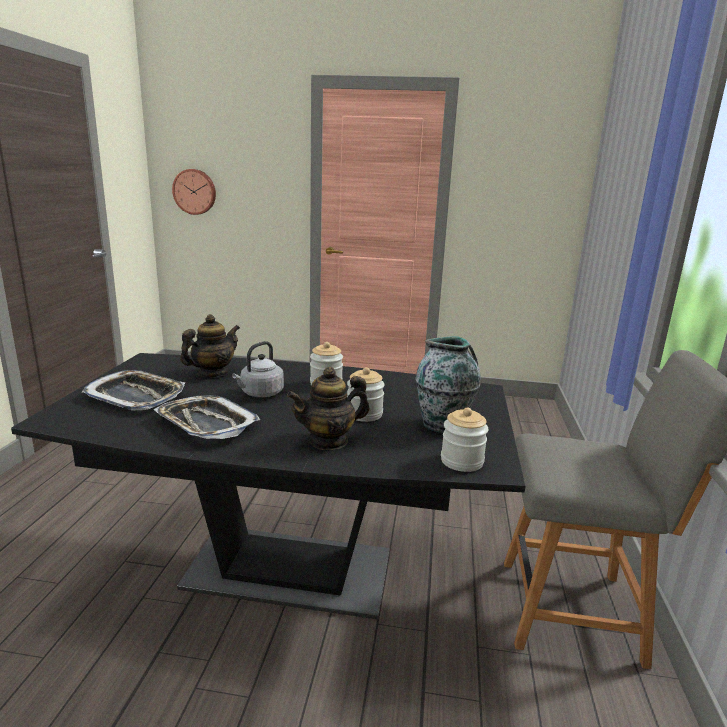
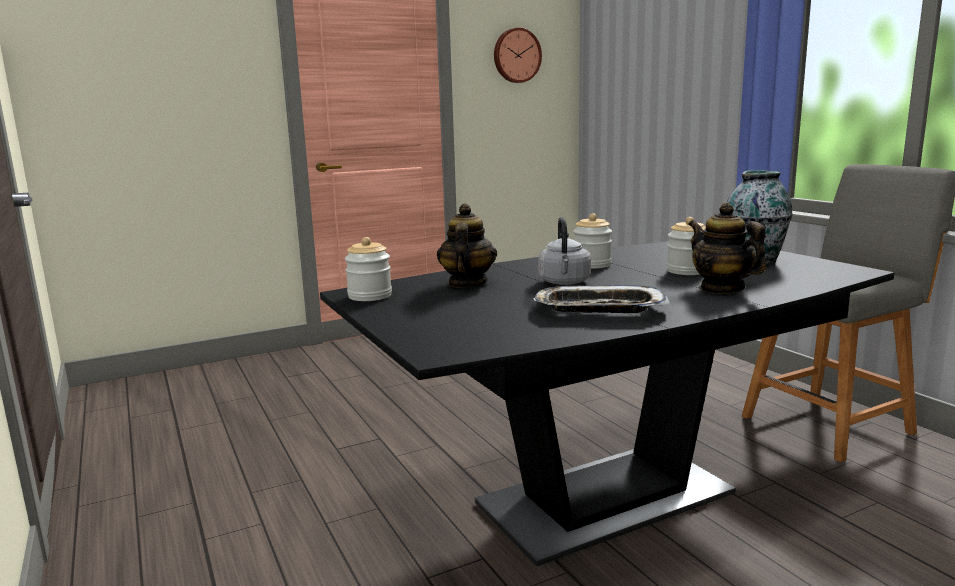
camera: 35 degrees left, 5 degrees down
(136, 396) = (458, 314): tray -> none
(195, 192) = (102, 102): wall clock -> wall clock (516, 55)
(328, 440) = (721, 289): teapot -> teapot turned 120 degrees clockwise
(462, 461) = (830, 273): jar -> jar (370, 296)

